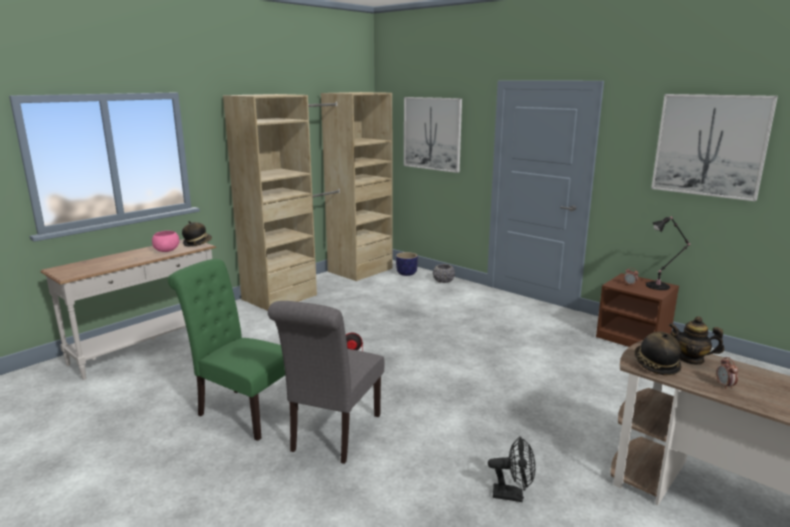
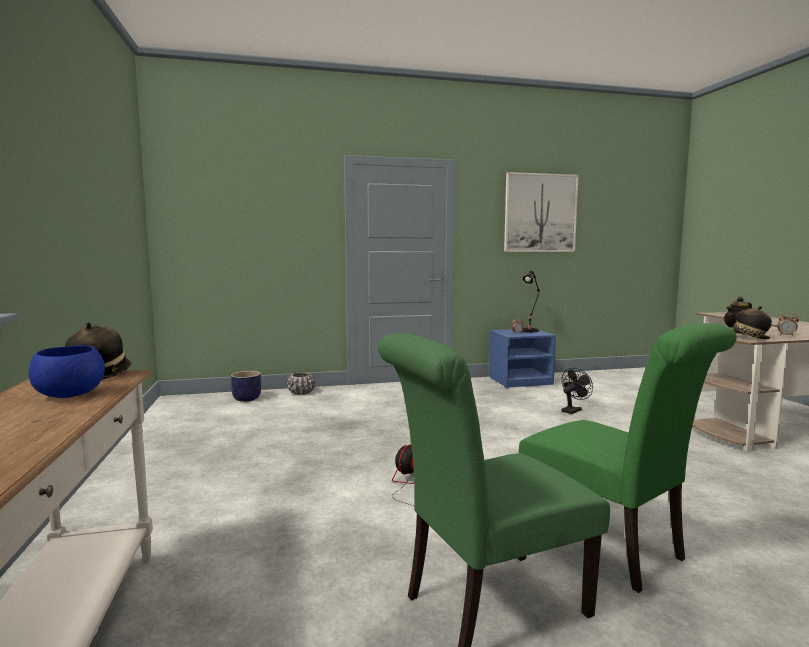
camera: 55 degrees left, 10 degrees down
(166, 250) = (69, 395): pink bowl -> blue bowl
(323, 282) = (162, 438): beige wardrobe -> none
(333, 435) = (610, 548): grey chair -> green chair
(432, 133) = (254, 216): picture -> none
(513, 495) = (762, 490): black fan -> black fan (573, 410)
(634, 338) = (520, 381): brown nightstand -> blue nightstand

